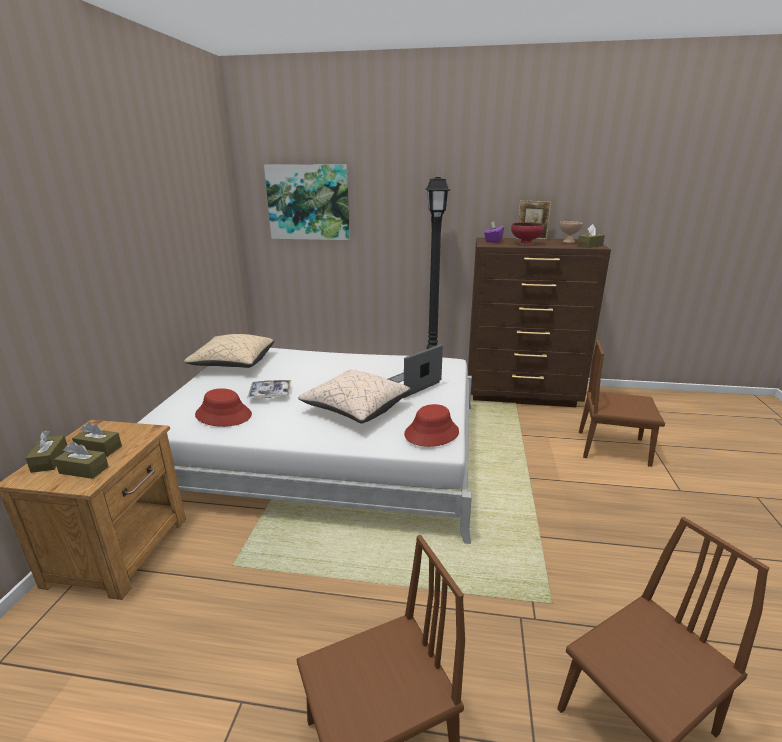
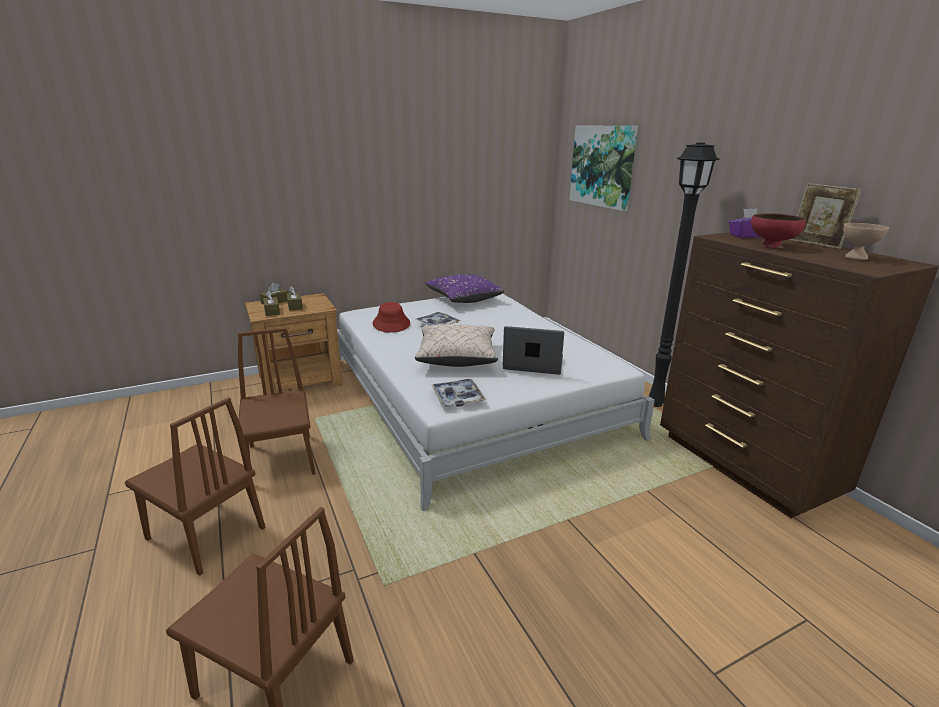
camera: 55 degrees right, 0 degrees up
(233, 363) = (463, 299): beige pillow -> purple pillow
(431, 433) = (457, 398): red hat -> tray
(590, 246) = (862, 267): brown tissue box -> none
(613, 448) = (732, 578): brown chair -> brown chair (281, 459)

